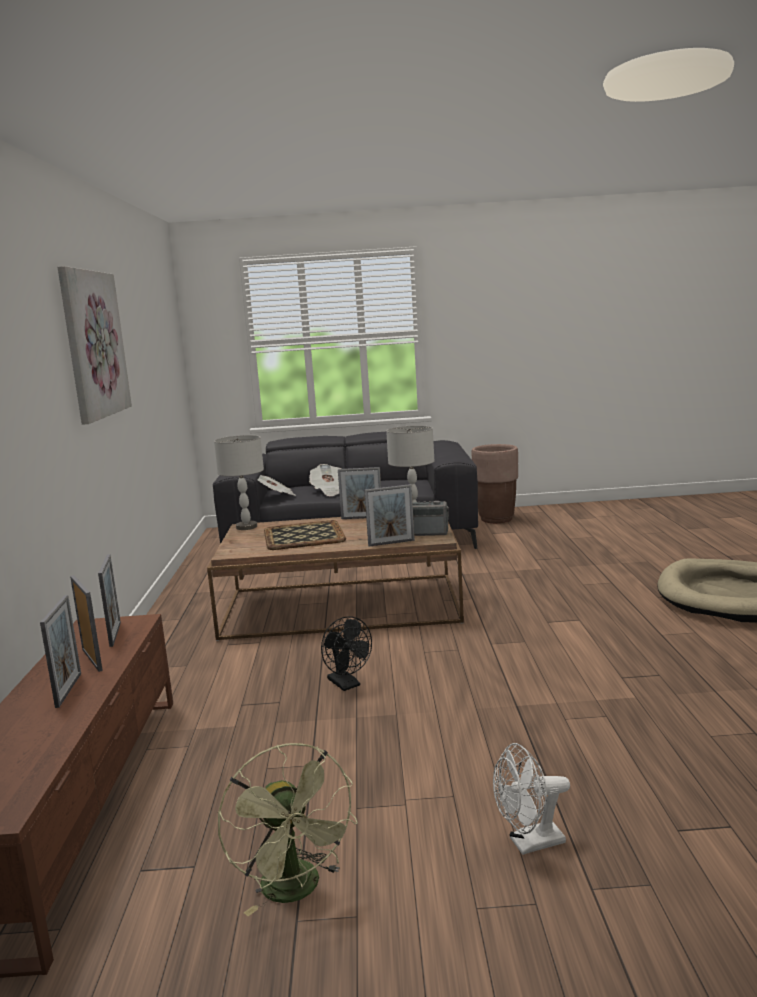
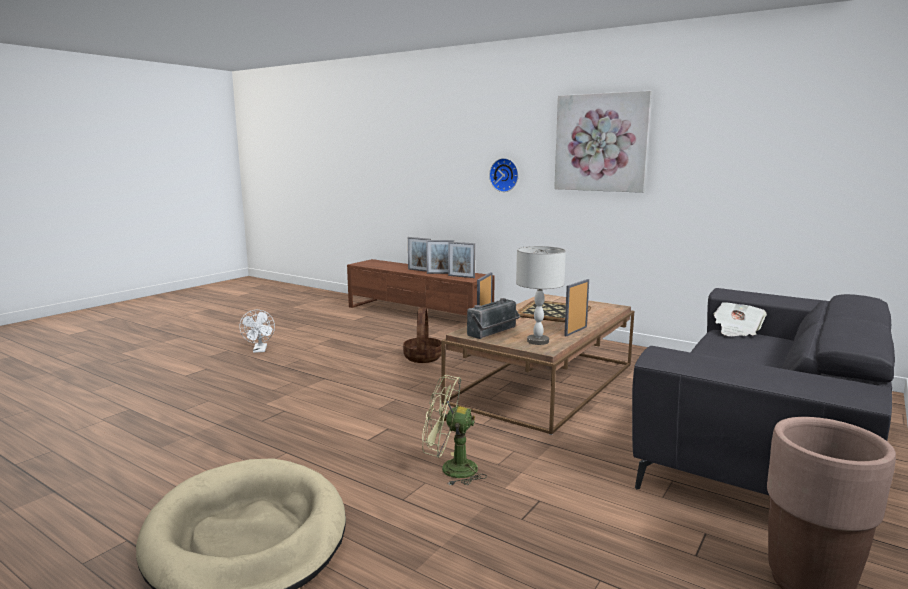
camera: 125 degrees right, 0 degrees up
(36, 416) = (505, 175): none -> wall clock
(247, 527) = (611, 307): grey table lamp -> none
(297, 891) = (317, 326): green fan -> green fan (450, 469)
(330, 491) = (737, 351): newspaper -> none
(347, 684) = (423, 357): black fan -> basket
(529, 843) = (260, 350): white fan -> white fan turned 150 degrees clockwise

